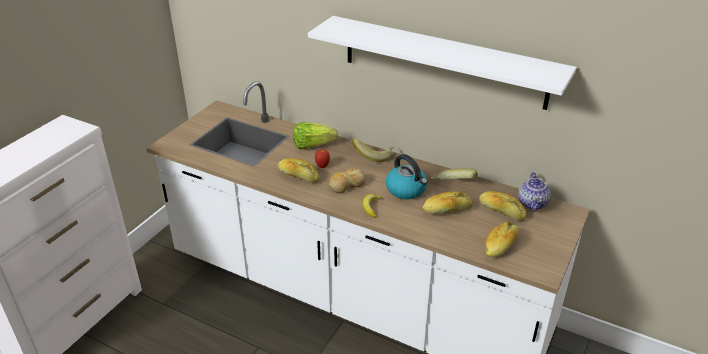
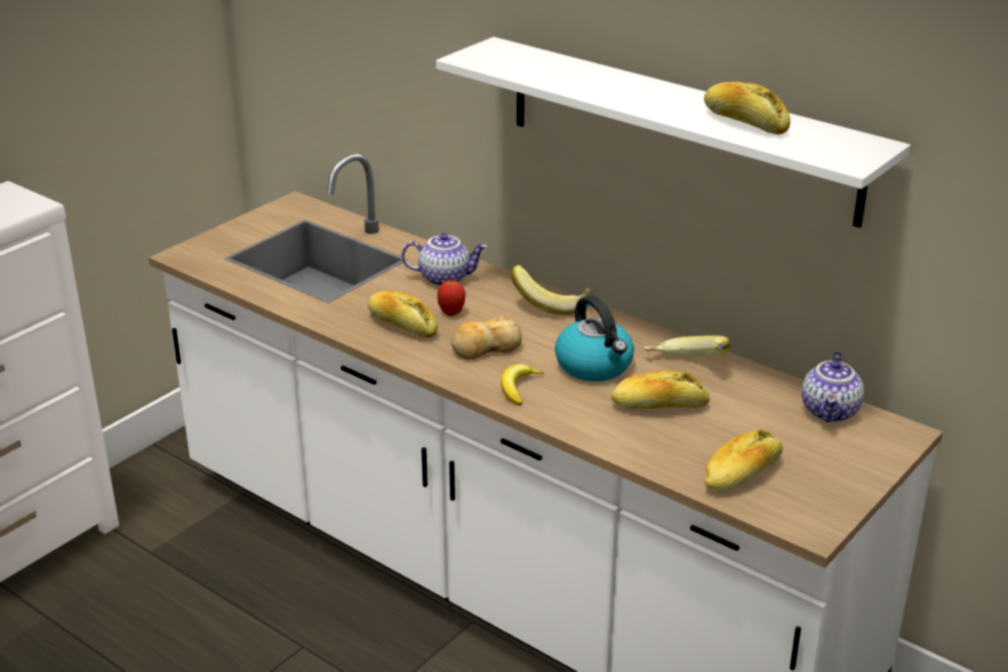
camera: 10 degrees right, 5 degrees down
(312, 145) = (445, 278): lettuce -> teapot
(501, 211) = (764, 418): bread -> bread (744, 122)

